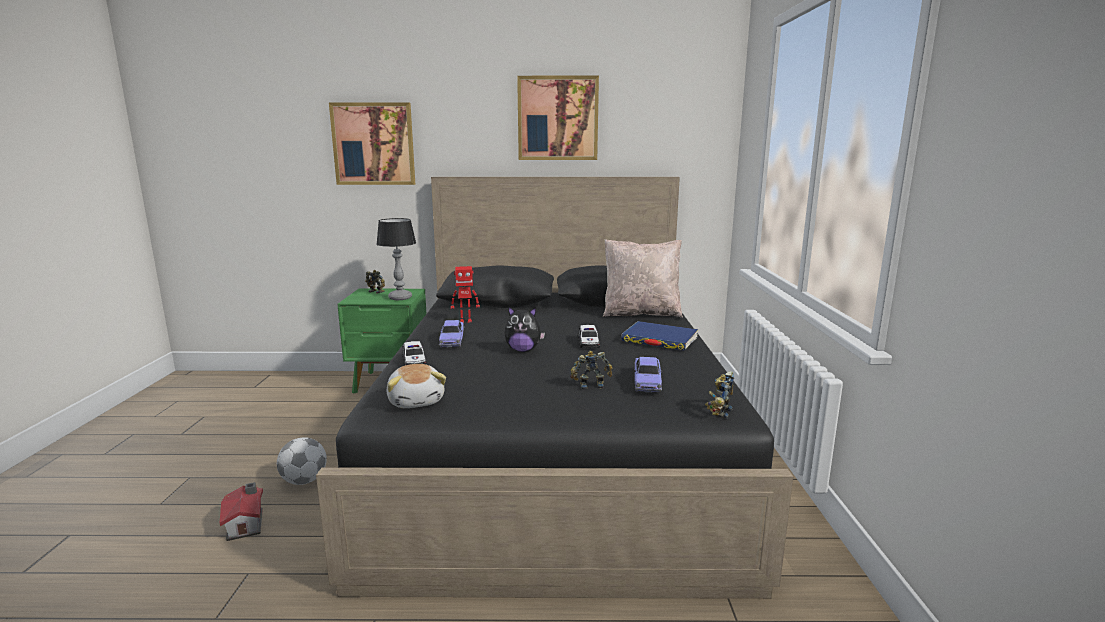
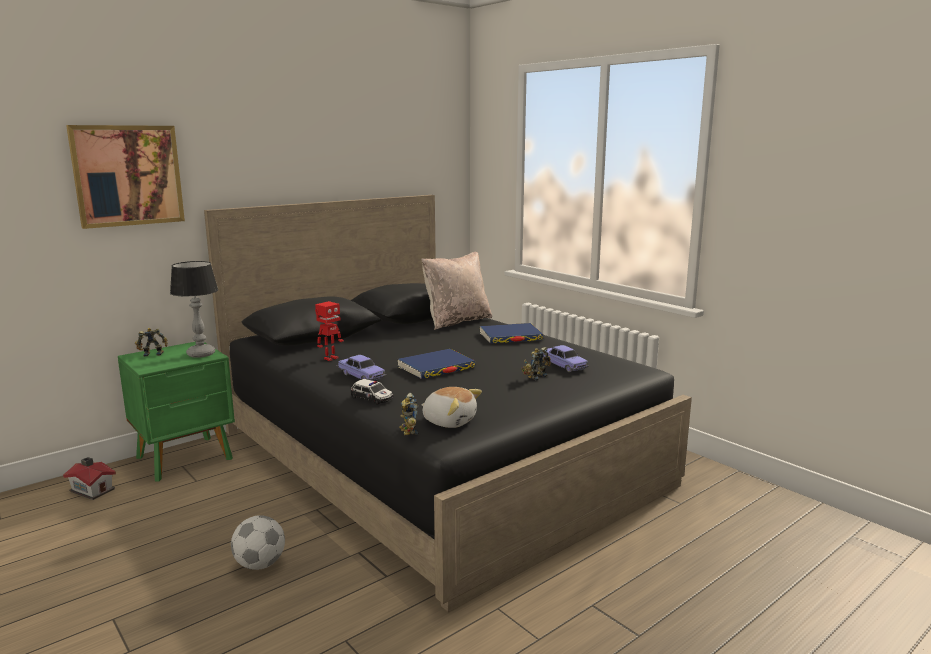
camera: 40 degrees left, 0 degrees up
(247, 524) = (269, 616): toy house -> toy house (92, 489)
(523, 350) = (436, 367): plush toy -> blue book
(558, 118) = (328, 142): picture -> none
(588, 343) = (470, 351): toy car -> none
(719, 412) = (633, 370): toy robot -> toy robot (407, 431)

